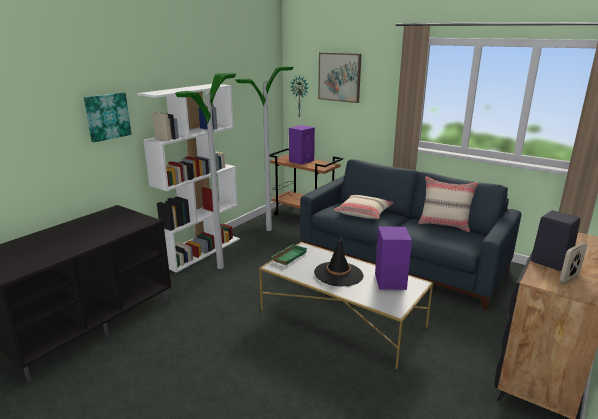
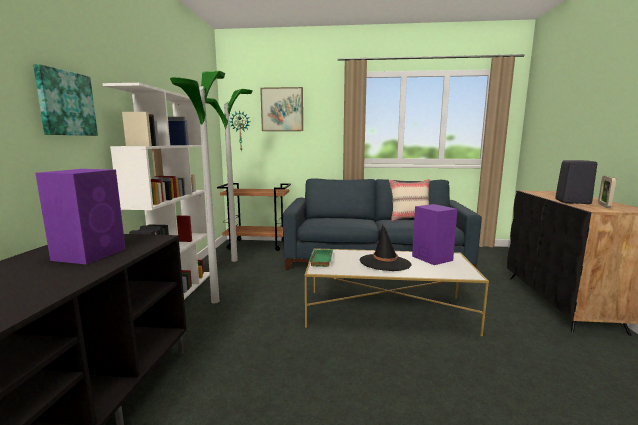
camera: 30 degrees left, 10 degrees down
(302, 161) = (251, 190): purple speaker -> purple speaker (91, 254)
(363, 213) = (342, 220): beige pillow -> none

